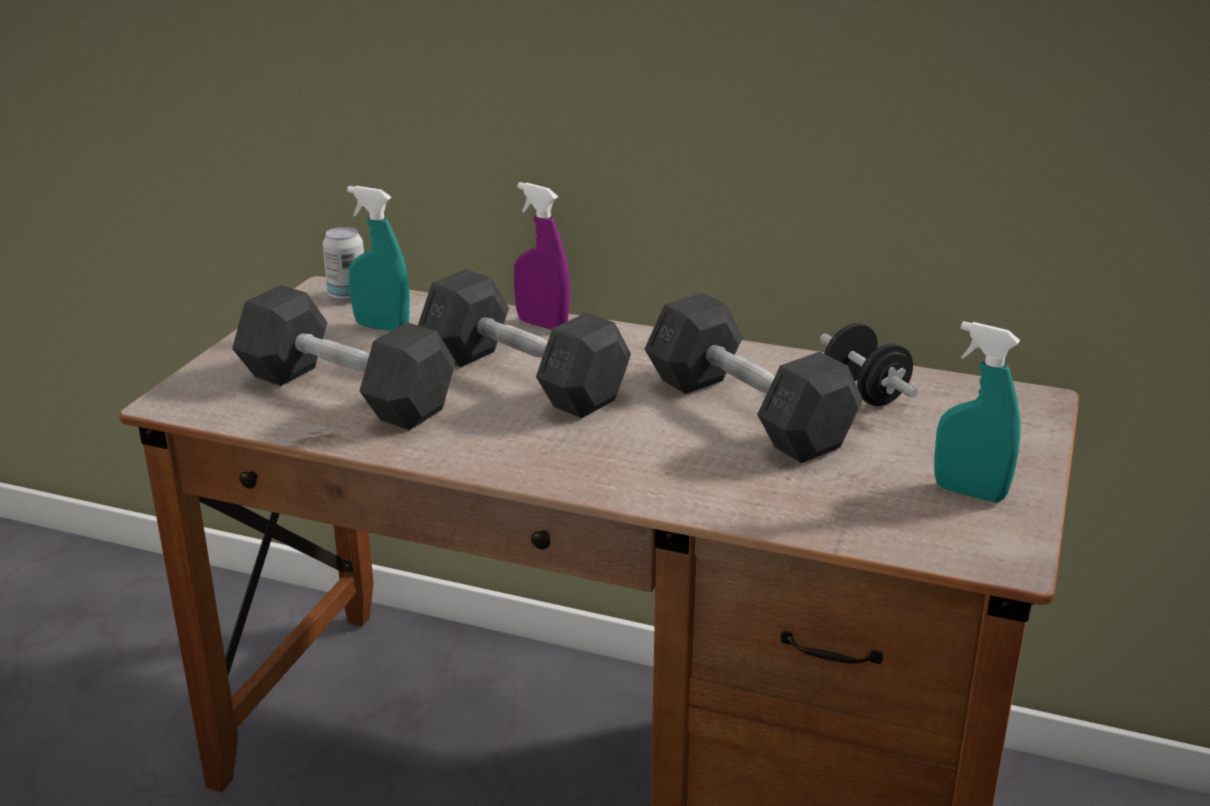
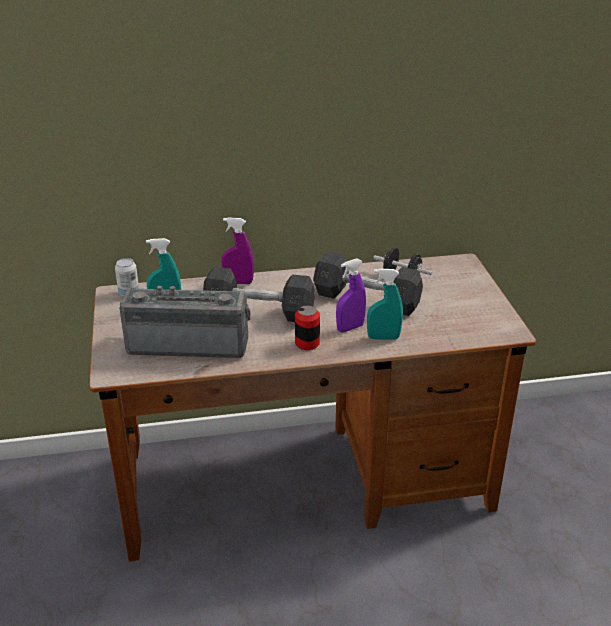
camera: 30 degrees left, 5 degrees up
(346, 393) = (189, 343): grey dumbbell -> radio
(545, 452) = (307, 343): none -> can
(657, 450) = (350, 328): none -> purple spray bottle
(969, 492) = (476, 309): turquoise spray bottle -> turquoise spray bottle (383, 338)

